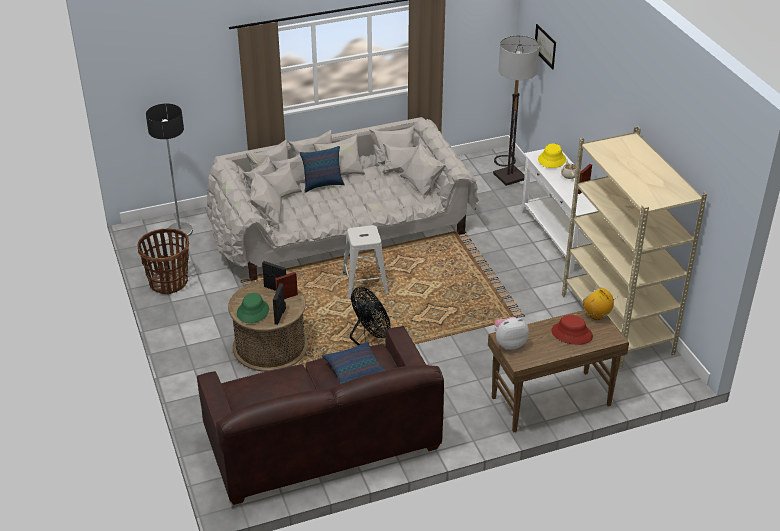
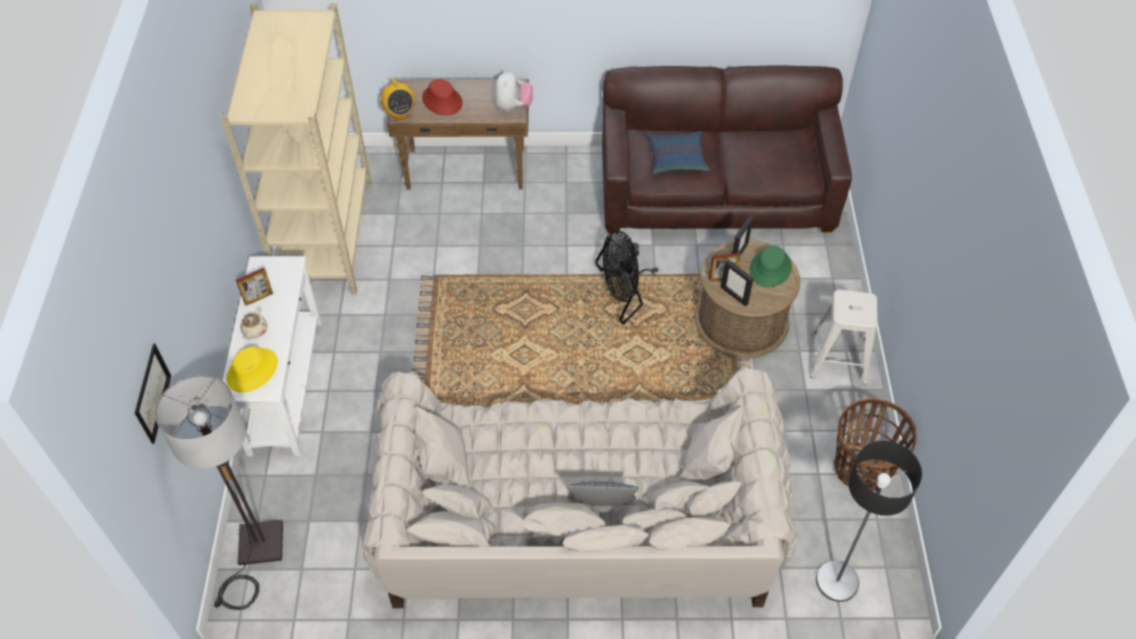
camera: 160 degrees left, 15 degrees up
(323, 185) = (601, 507): blue pillow -> grey pillow
(364, 284) = (591, 384): white stool -> white stool (838, 358)
(509, 343) = (513, 107): plush toy -> plush toy turned 90 degrees counterclockwise

